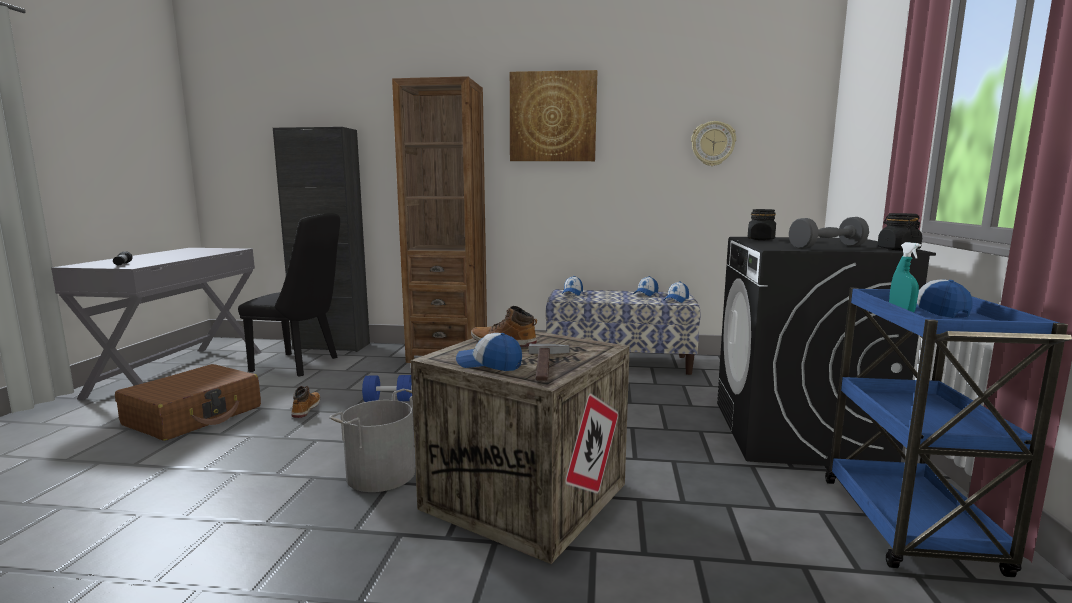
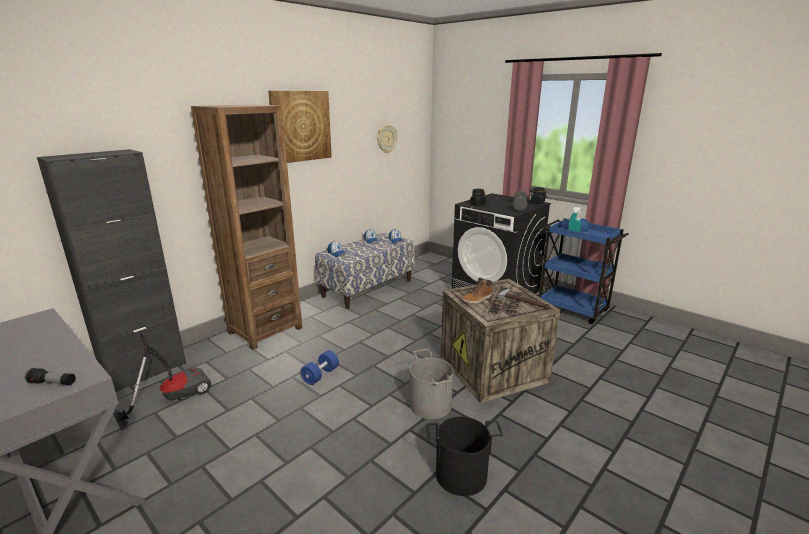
camera: 55 degrees left, 10 degrees up
(194, 416) = (223, 475): brown suitcase -> none
(229, 539) = (461, 474): none -> black bucket
(301, 365) = (173, 397): black chair -> vacuum cleaner
(306, 409) = (288, 413): boot -> none
(489, 364) = (512, 311): cap -> none

